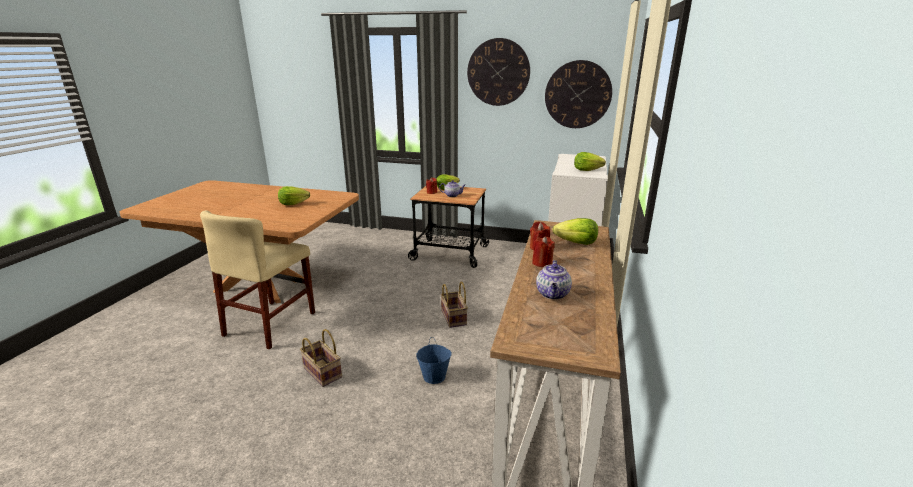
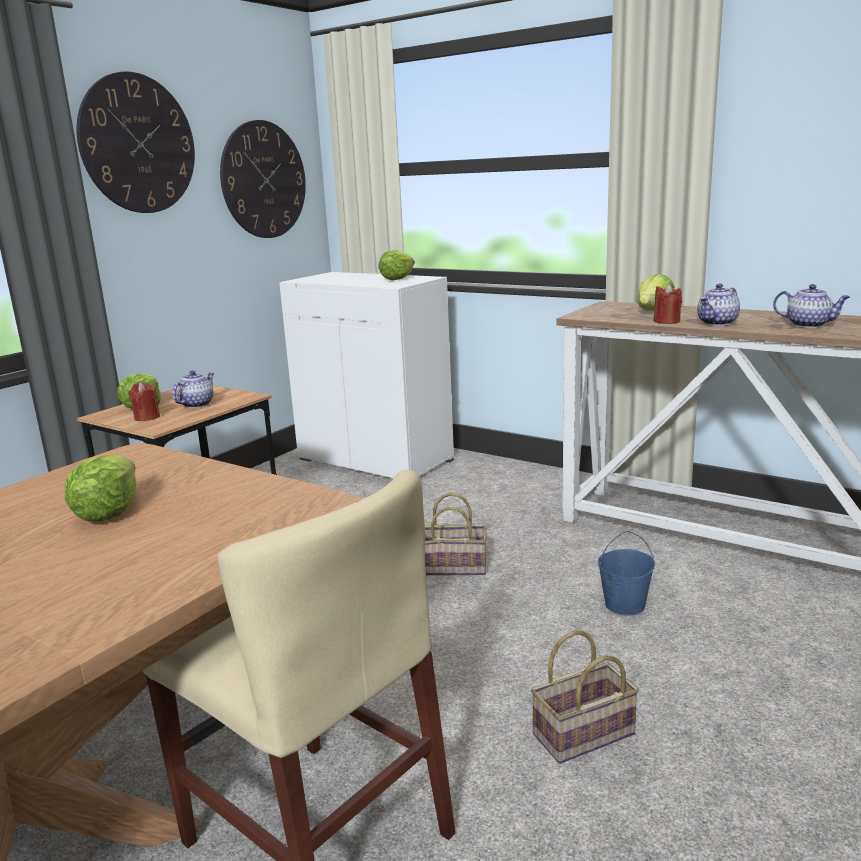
camera: 70 degrees left, 5 degrees down
(542, 263) = (717, 323): red candle -> teapot

